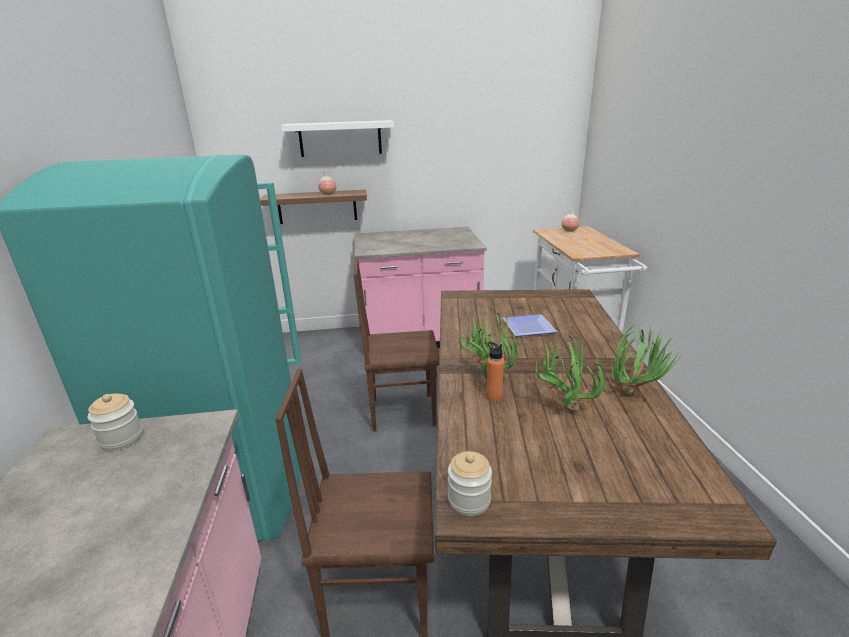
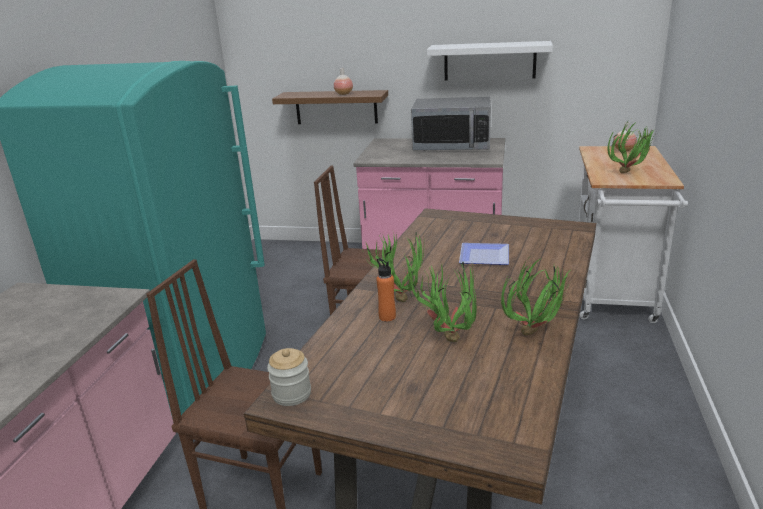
camera: 20 degrees right, 0 degrees up
(121, 439) = (57, 298): jar -> none
(340, 138) = (362, 33): white shelf -> white shelf (489, 61)
(430, 235) = (452, 146): none -> microwave
(592, 247) = (630, 173): none -> potted plant

